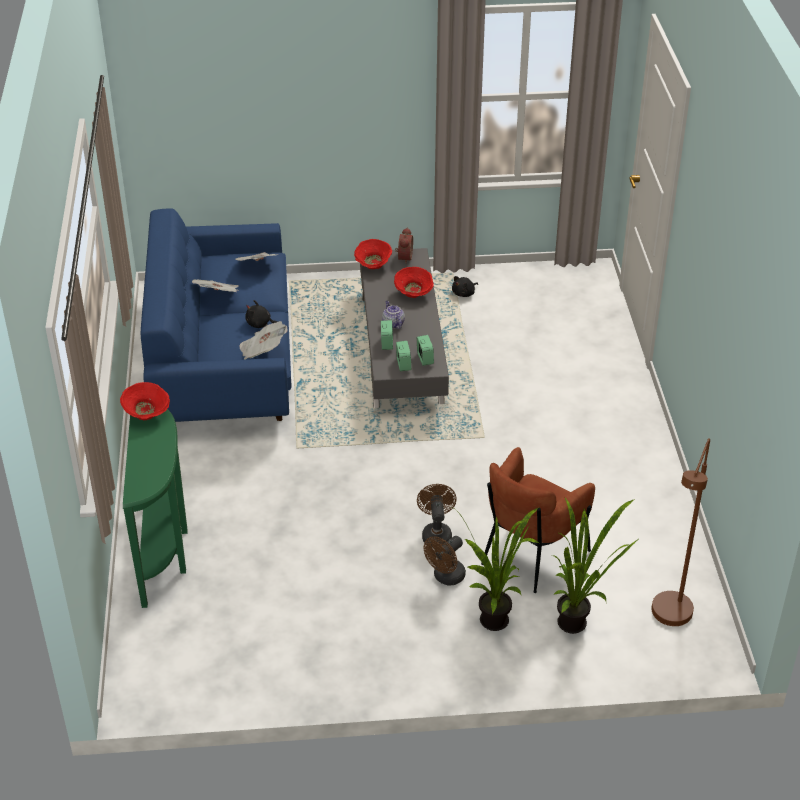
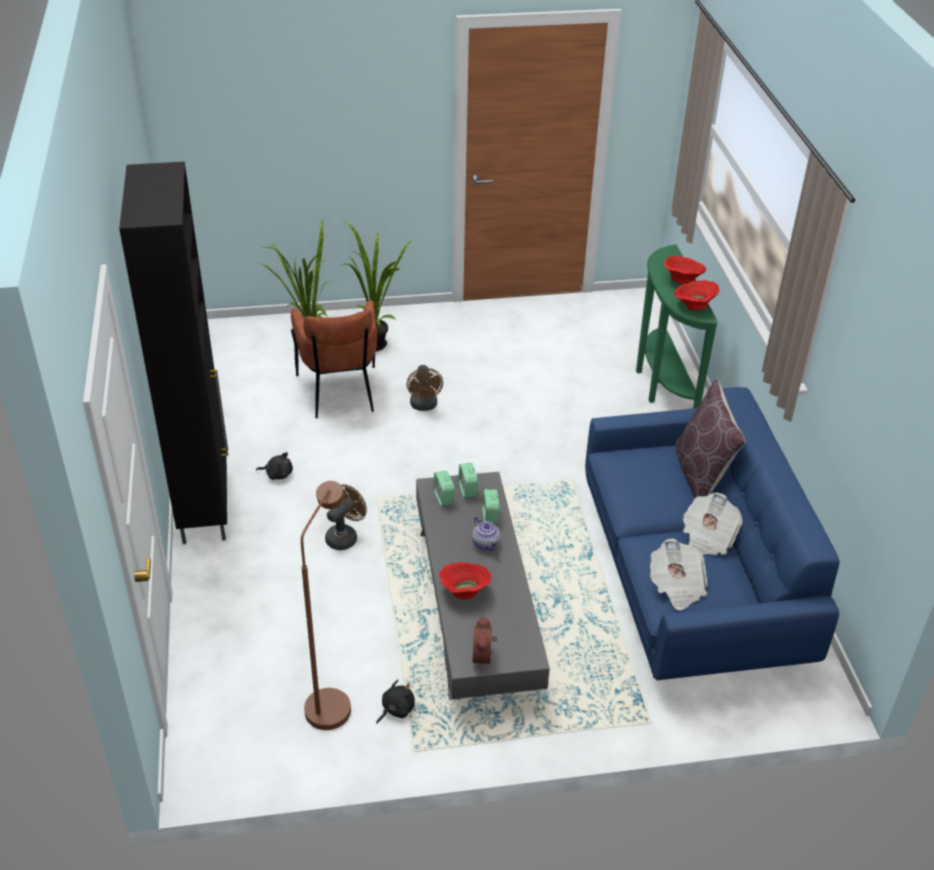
camera: 175 degrees right, 0 degrees up
(199, 343) = (701, 475): none -> brown pillow
(260, 324) = (641, 499): black plush toy -> black plush toy (278, 474)
(263, 350) = (626, 465): newspaper -> none
(373, 266) = (525, 638): red bowl -> red bowl (682, 280)
(446, 577) = (414, 373): brown fan -> brown fan (345, 536)
(530, 554) = (340, 392): brown armchair -> brown armchair turned 135 degrees clockwise
(642, 435) = (205, 506): none -> black cabinet
(670, 619) = (231, 350): brown floor lamp -> brown floor lamp (331, 700)

